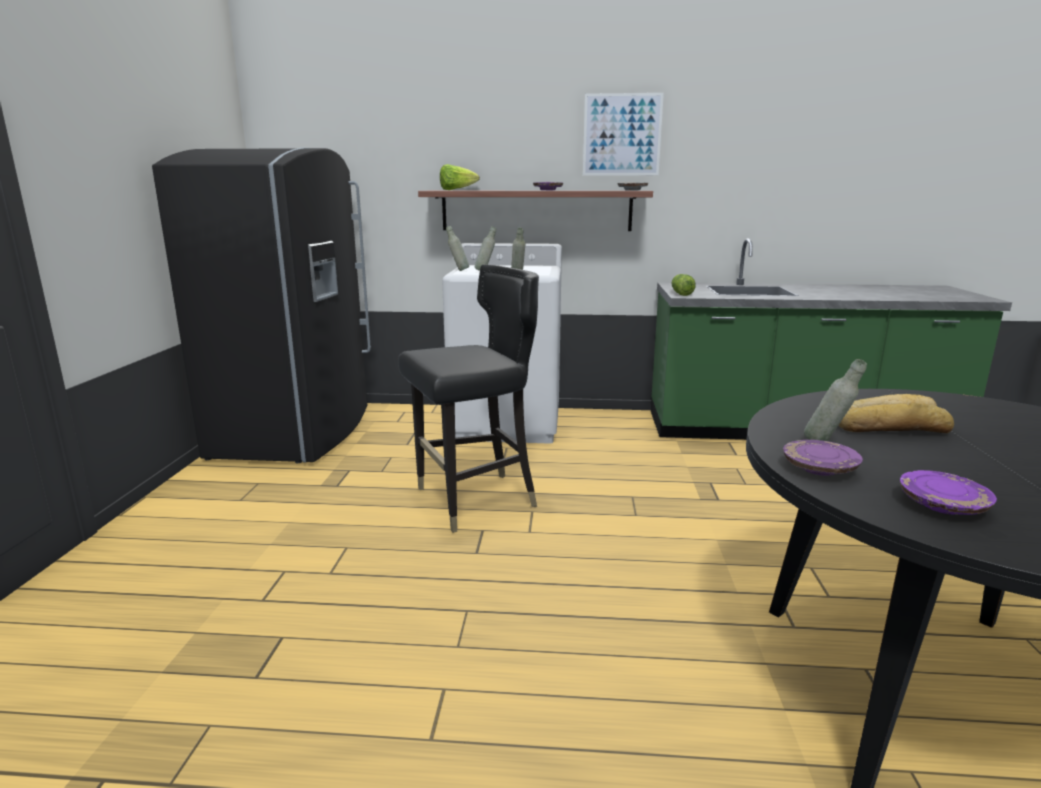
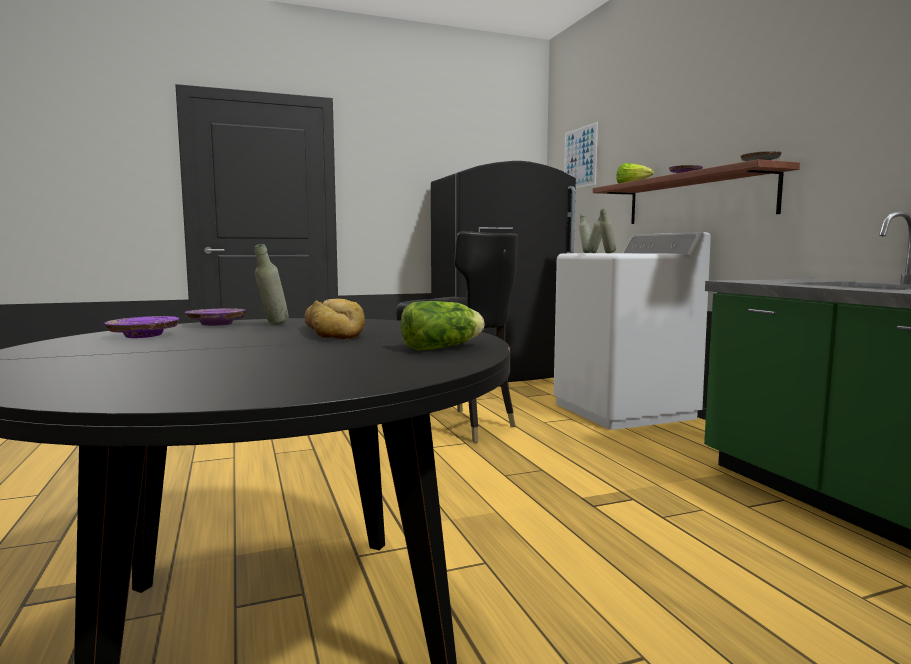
camera: 65 degrees right, 10 degrees down
(622, 135) = (774, 101): picture -> picture (580, 157)
(681, 293) = (744, 280): lettuce -> lettuce (444, 347)

